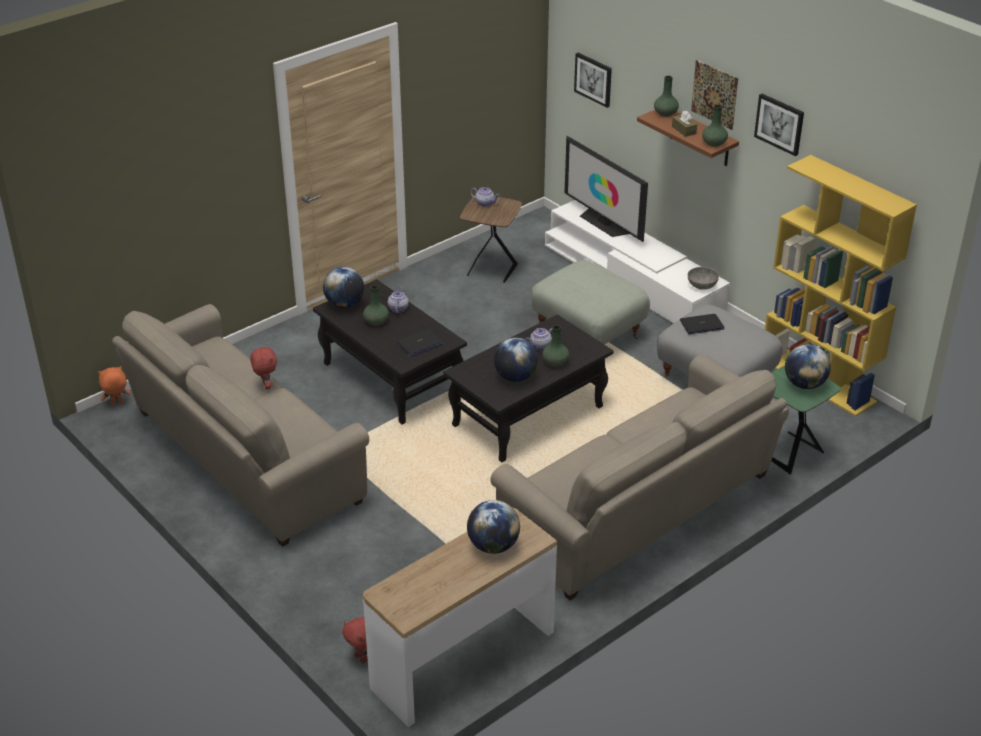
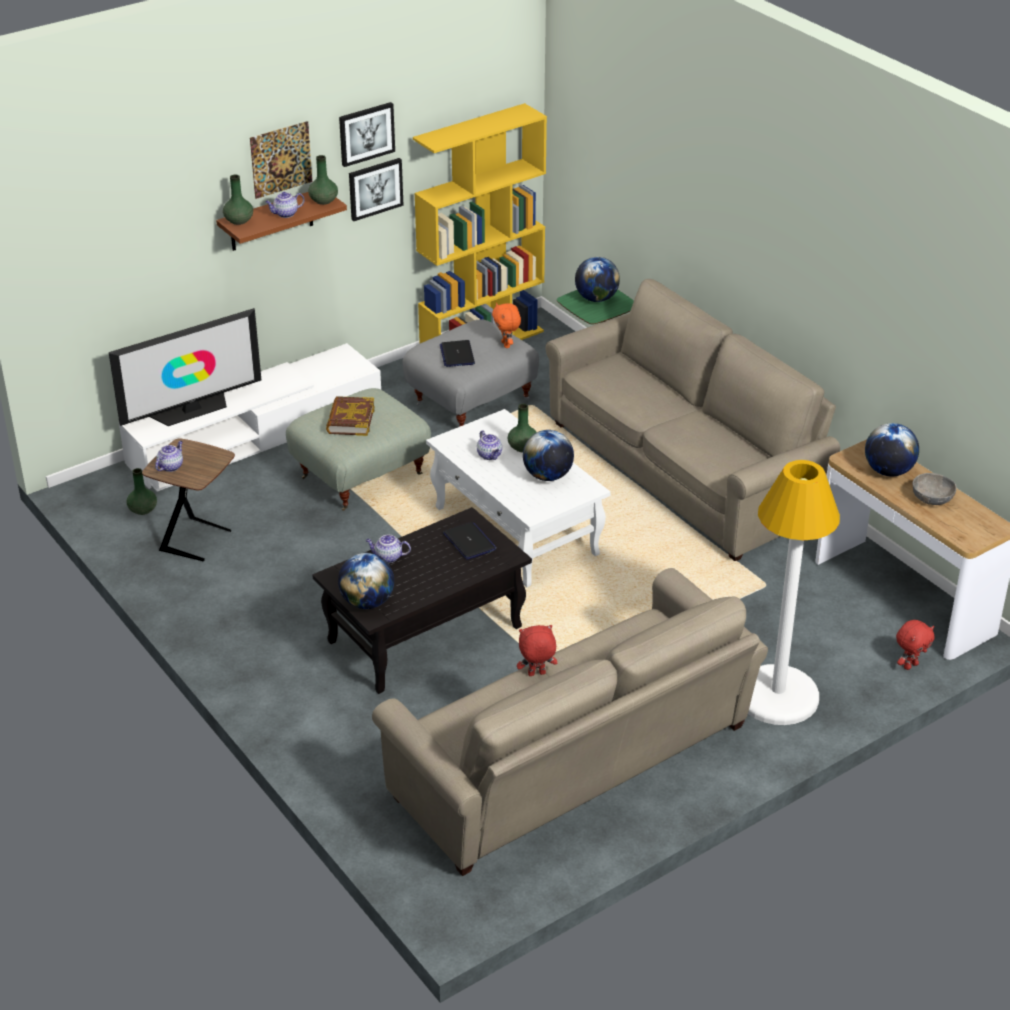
camera: 85 degrees left, 0 degrees up
(116, 403) = (434, 906): orange plush toy -> orange plush toy (506, 345)
(319, 569) = (777, 696): none -> white floor lamp
(376, 322) = (415, 576): green vase -> green vase (143, 510)
(527, 417) = (517, 532): black coffee table -> white coffee table
(585, 281) = (350, 420): none -> book
(593, 79) = (101, 265): picture -> picture (375, 188)
(684, 130) = (285, 214): brown tissue box -> teapot
(701, 285) = (348, 360): grey bowl -> grey bowl (932, 499)

